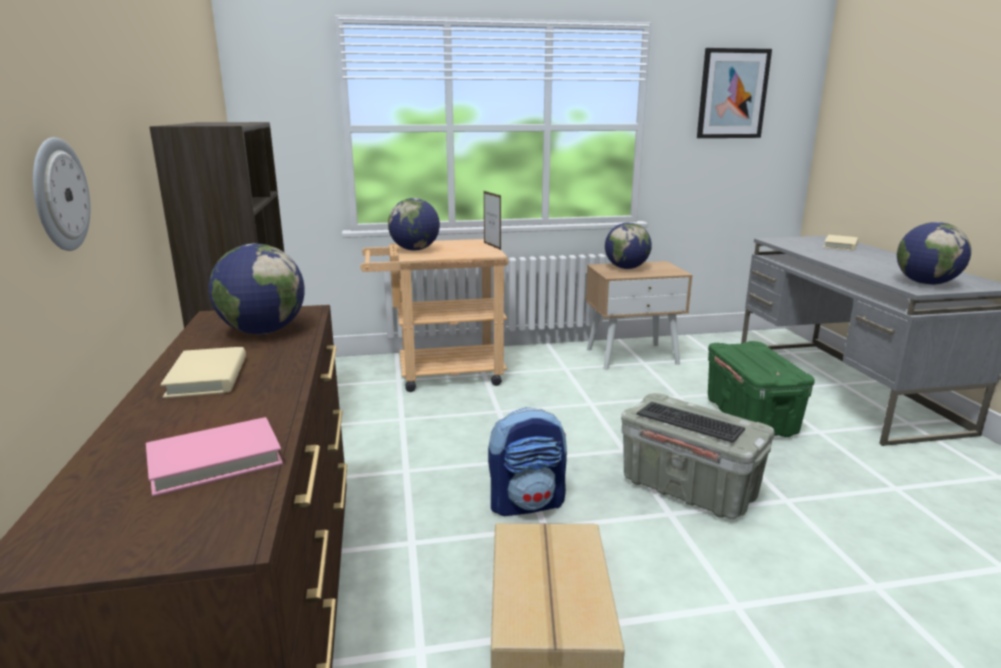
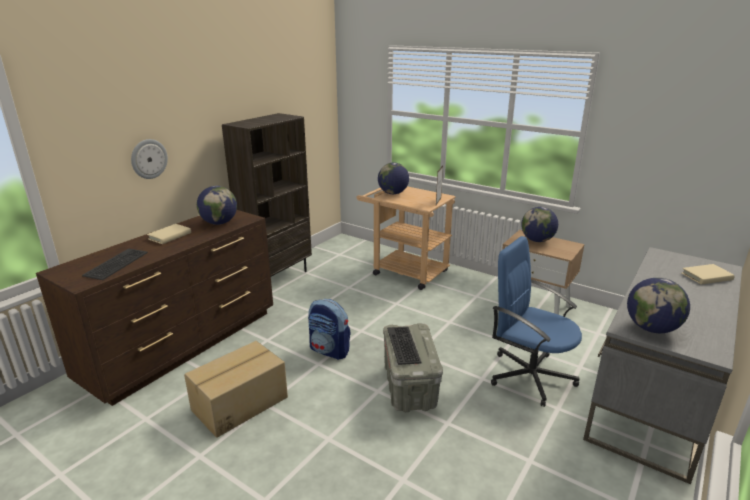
camera: 45 degrees right, 5 degrees up
(215, 461) = (117, 264): pink book -> keyboard
(732, 94) = (676, 116): picture -> none
(749, 417) = (529, 375): green storage box -> blue office chair

